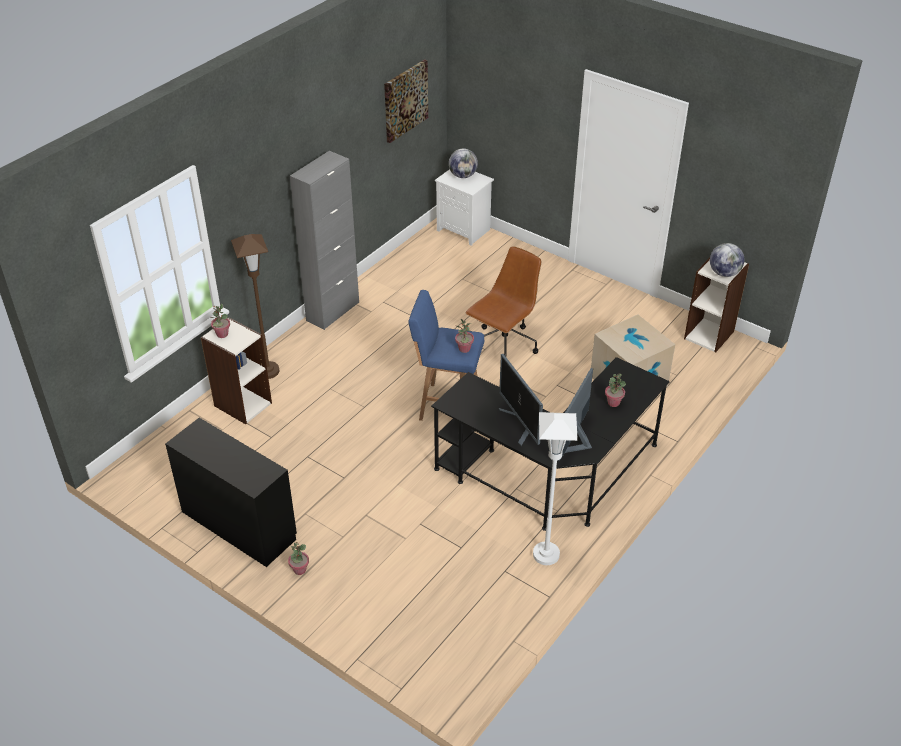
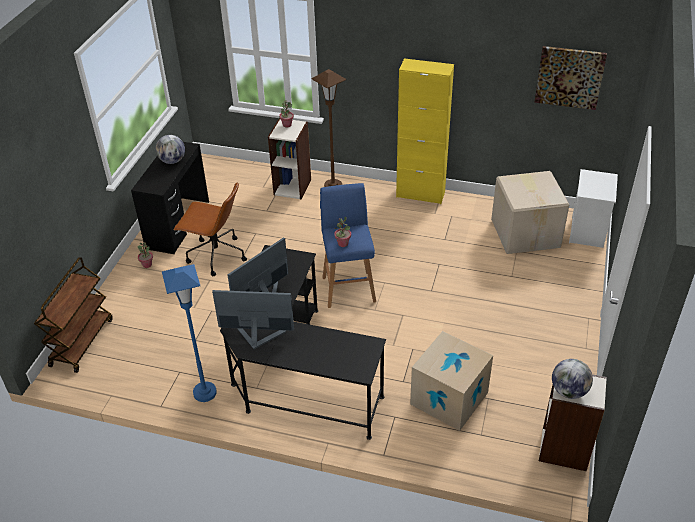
camera: 70 degrees right, 0 degrees up
(332, 311) = (420, 194): grey cabinet -> yellow cabinet
(407, 659) = (81, 342): none -> brown cart
(441, 265) = (525, 233): none -> cardboard box
(463, 176) = (602, 182): globe -> globe (172, 161)
(503, 346) = (443, 301): brown office chair -> brown office chair (215, 255)
(546, 554) = (205, 392): white floor lamp -> blue floor lamp
(613, 402) = (319, 350): potted plant -> none

